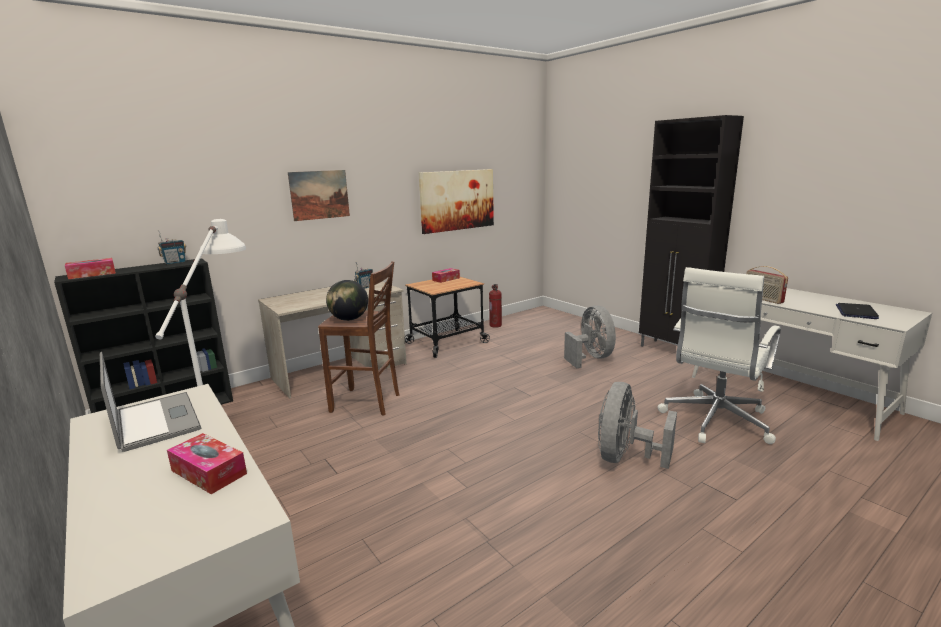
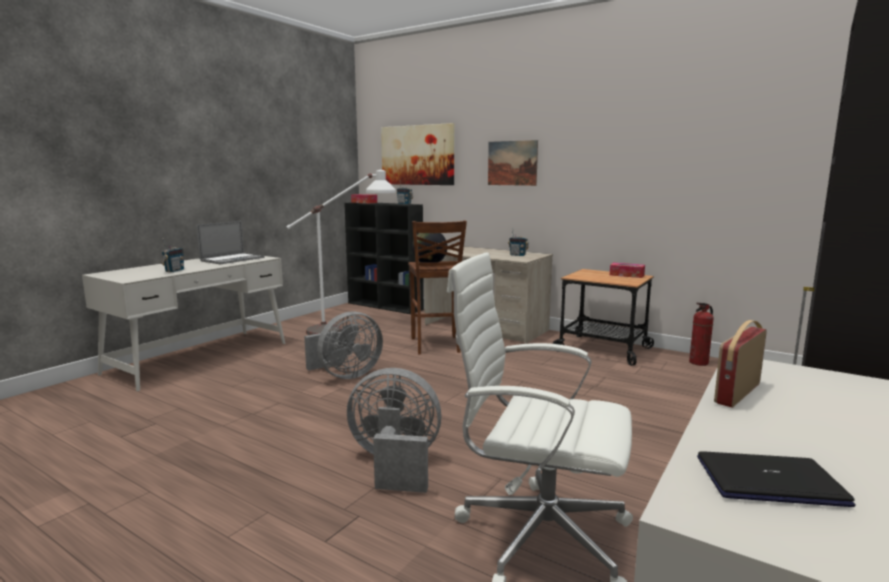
camera: 70 degrees right, 5 degrees down
(209, 472) = (174, 271): tissue box -> radio
(457, 200) = (677, 181): picture -> picture (417, 155)
(591, 358) = (670, 429): grey fan -> grey fan (345, 375)

